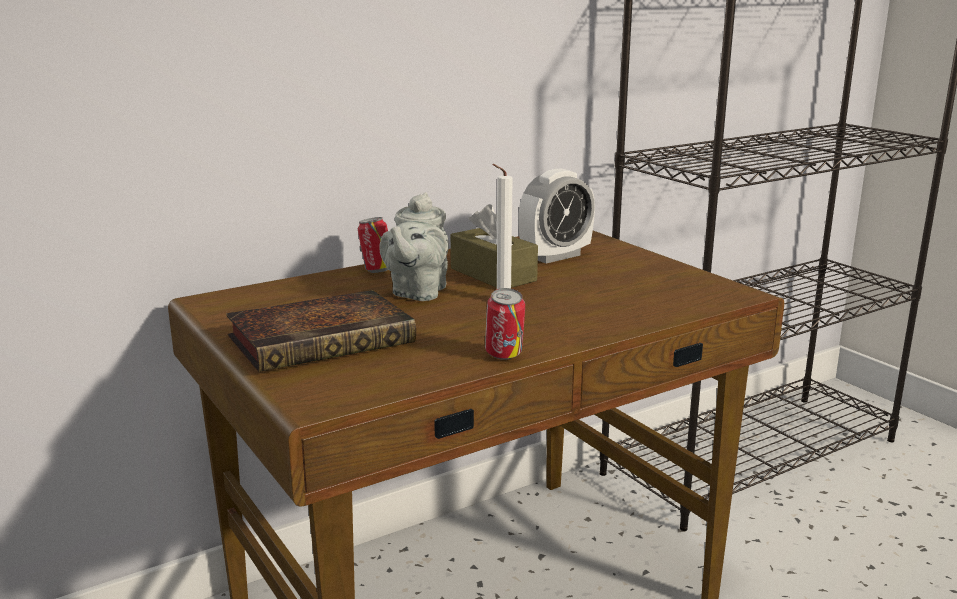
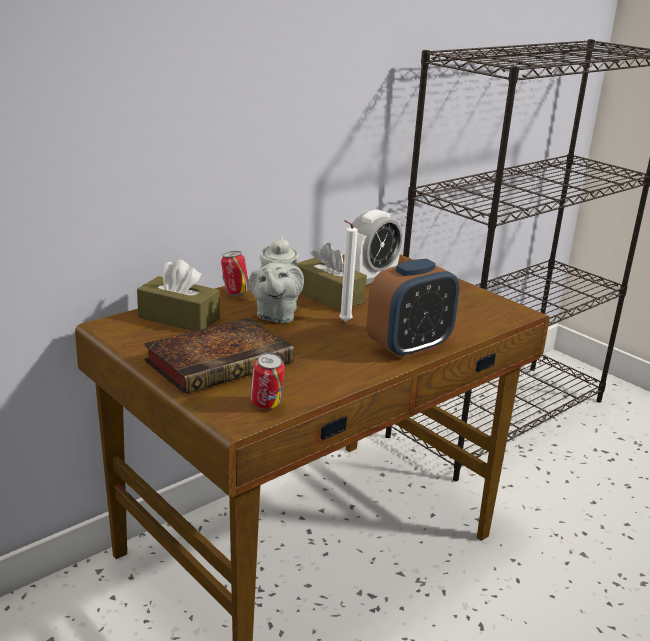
camera: 10 degrees left, 5 degrees up
(295, 294) = (179, 318): none -> brown tissue box
(504, 356) = (363, 374): can -> can (266, 406)
(577, 328) = (409, 347): none -> alarm clock

